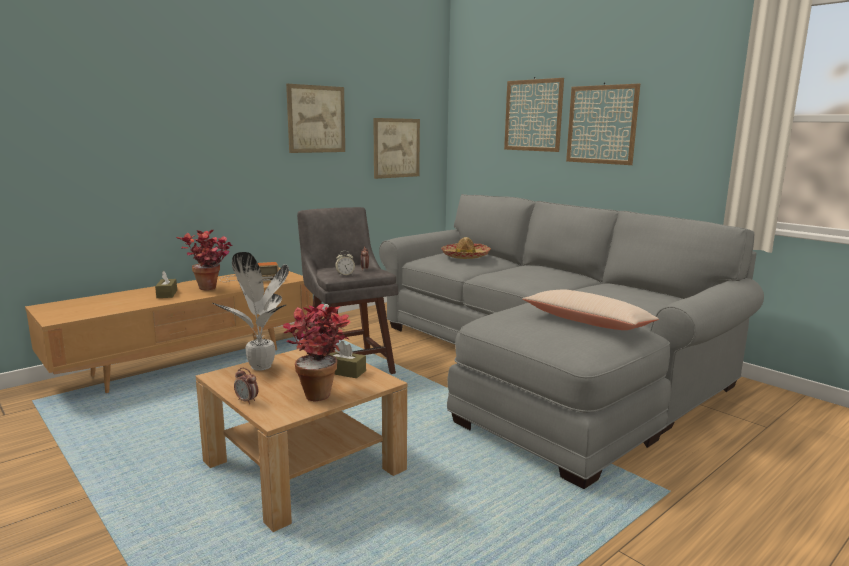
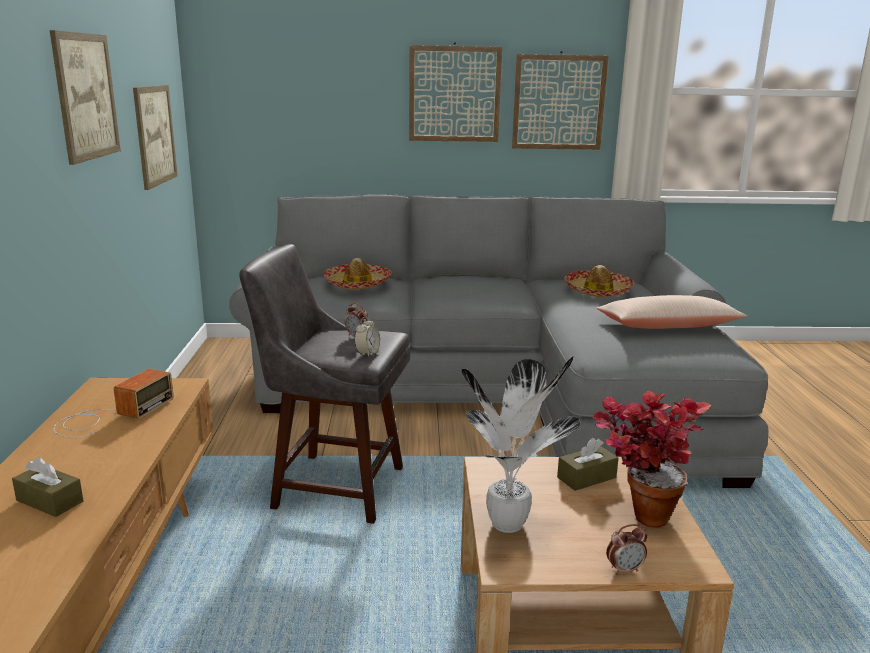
camera: 50 degrees left, 5 degrees up
(211, 290) = (109, 457): potted plant -> none
(533, 114) = (349, 79): picture -> picture (559, 101)
(614, 295) = (598, 291): none -> hat

